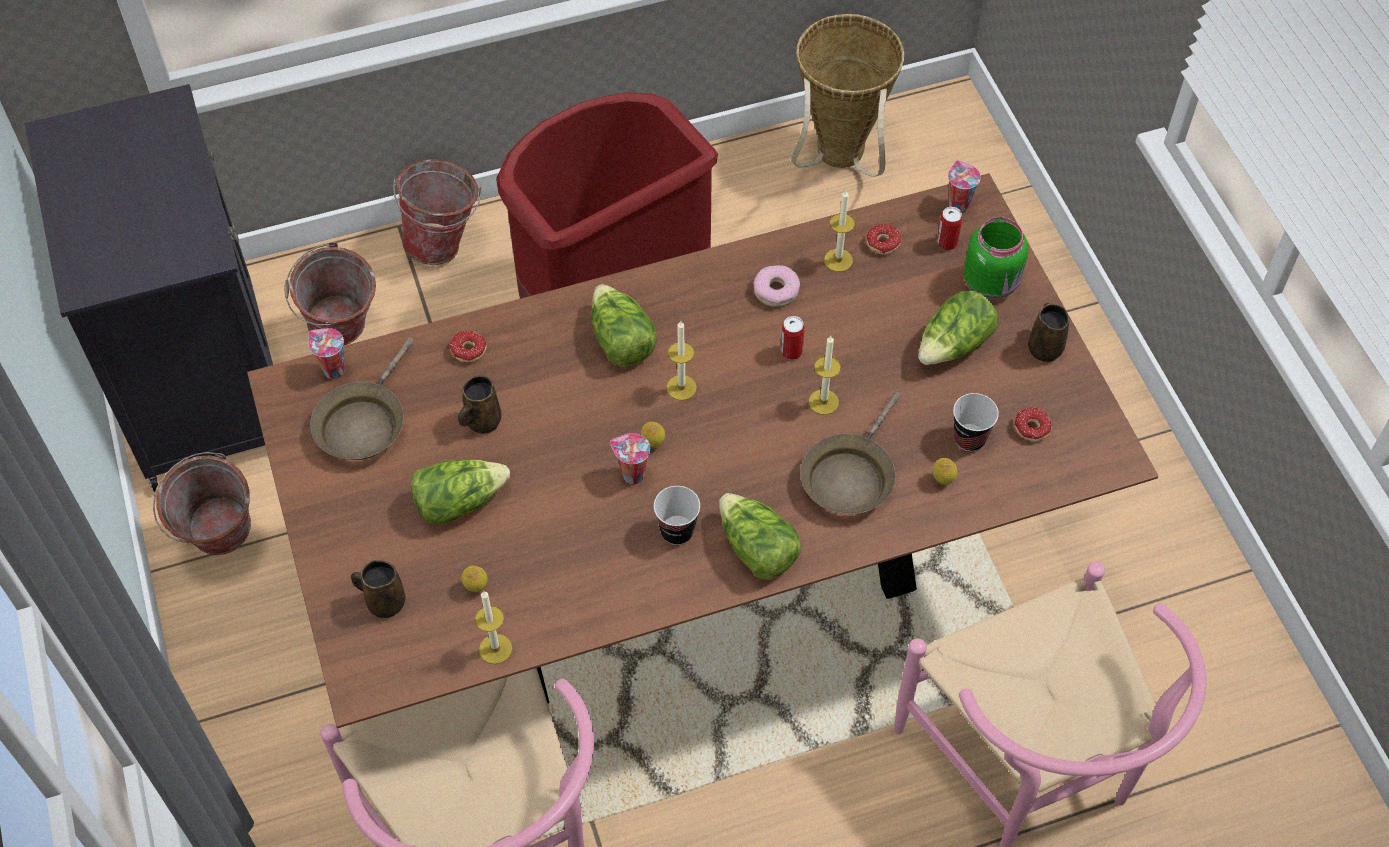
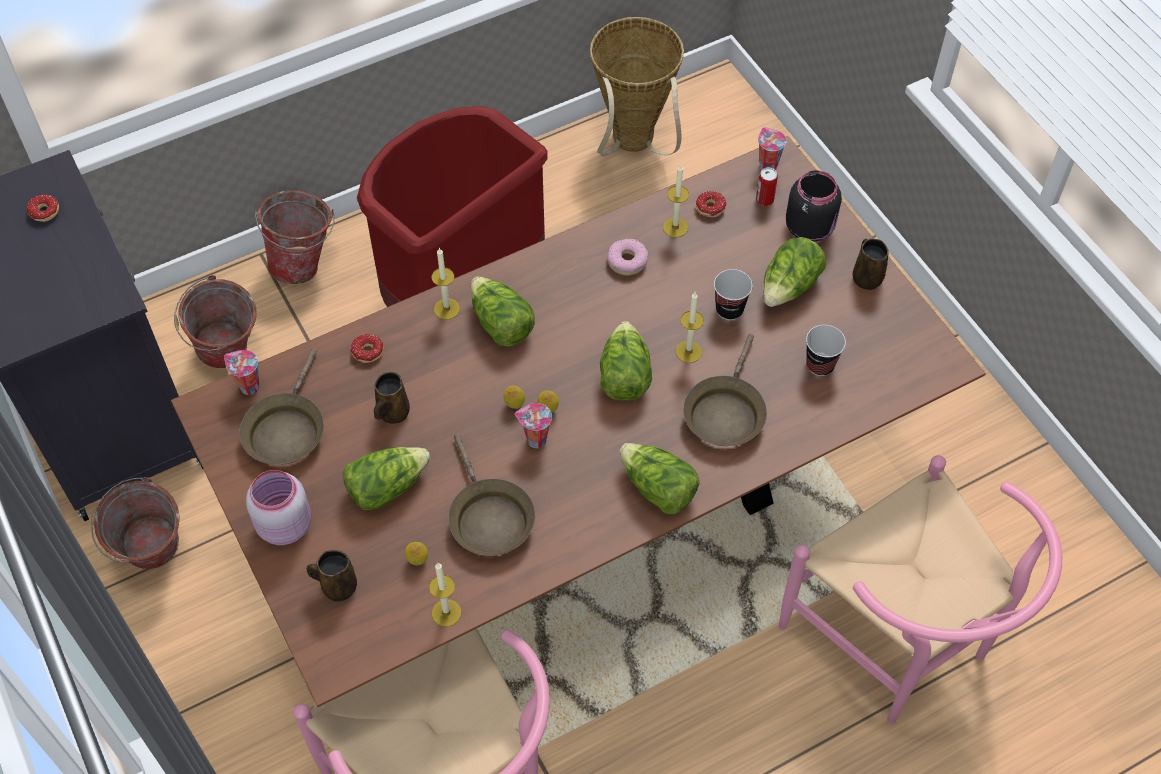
camera: 10 degrees left, 0 degrees up
(340, 525) = (283, 524): none -> pink jar
(563, 552) = (488, 518): none -> brown frying pan
(677, 531) = (585, 483): cup -> cup (729, 309)
(681, 387) = (562, 357): candle -> candle (446, 309)
(745, 417) = (624, 375): none -> lettuce
(791, 351) = (651, 312): can -> none
(943, 480) = (805, 404): lemon -> lemon (514, 405)
(992, 282) = (810, 228): green jar -> black jar
(1027, 432) = (867, 352): donut -> donut (40, 215)

